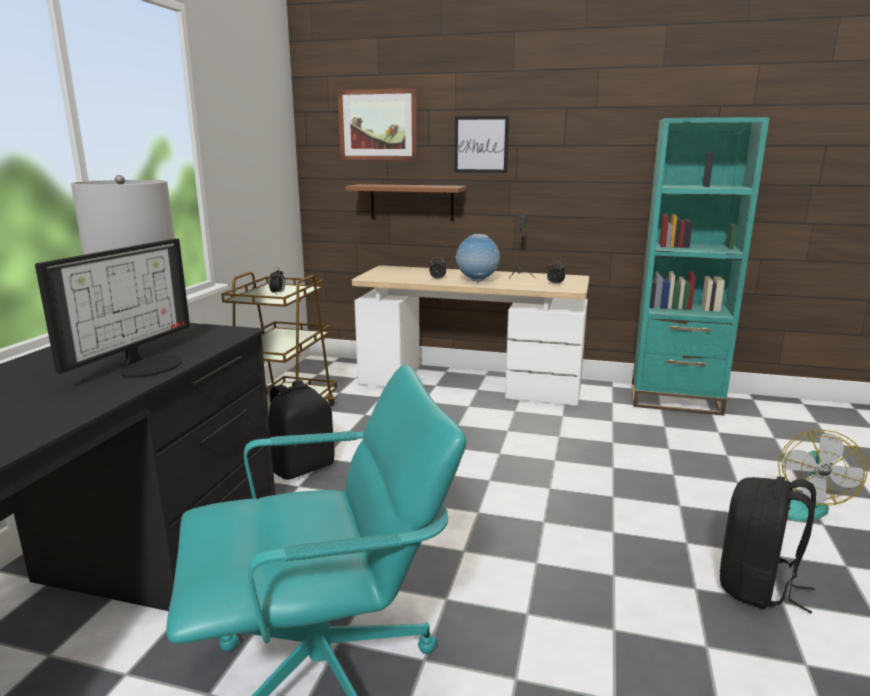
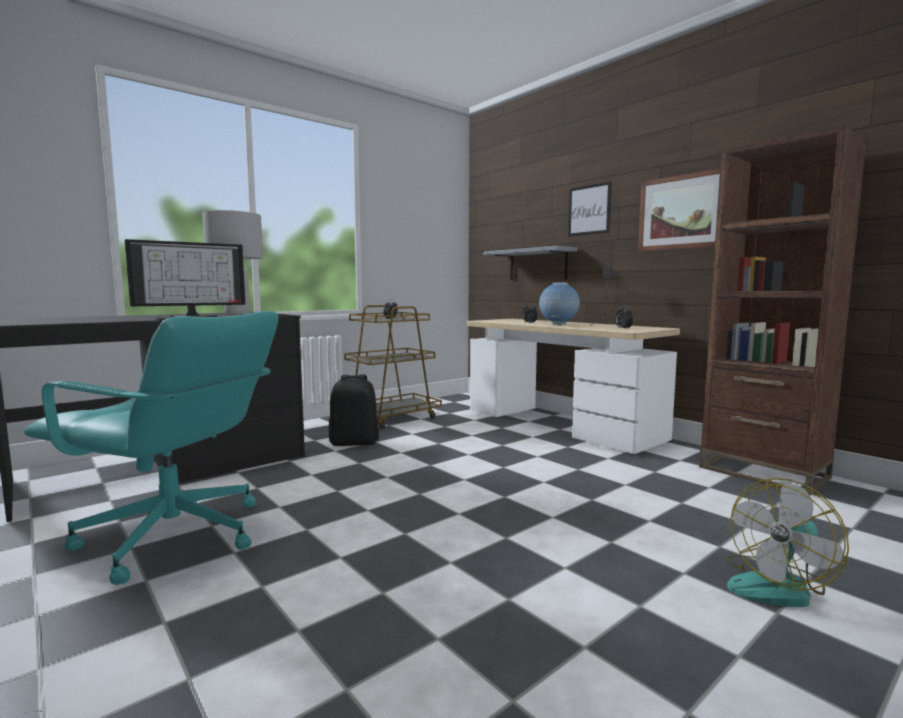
camera: 35 degrees right, 10 degrees down
(378, 125) = (518, 204): picture -> picture (682, 212)
(411, 202) = (537, 265): brown shelf -> grey shelf
(675, 400) = (763, 472): turquoise bookcase -> brown bookcase
(757, 586) = (578, 624): black backpack -> none

